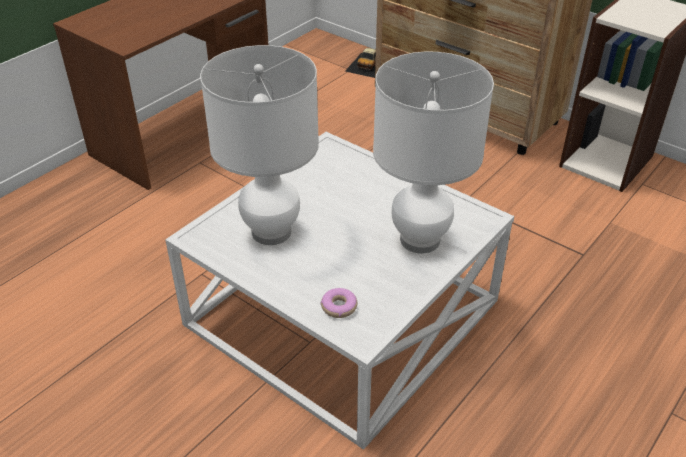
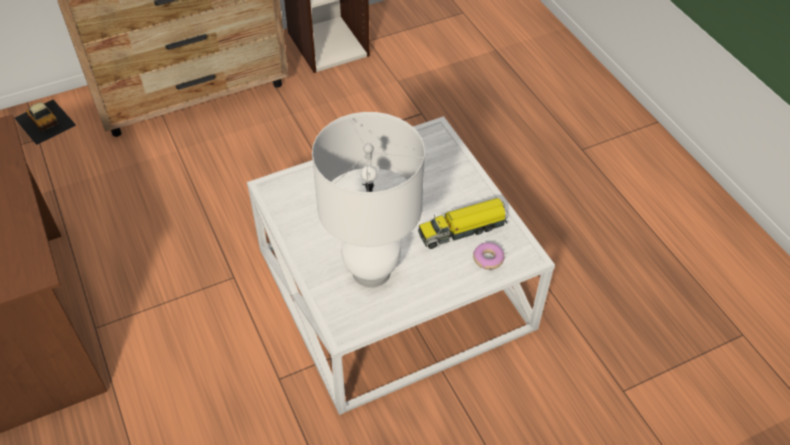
camera: 65 degrees left, 10 degrees up
(366, 276) = (463, 229): none -> toy truck
(420, 240) = (439, 180): white table lamp -> none

